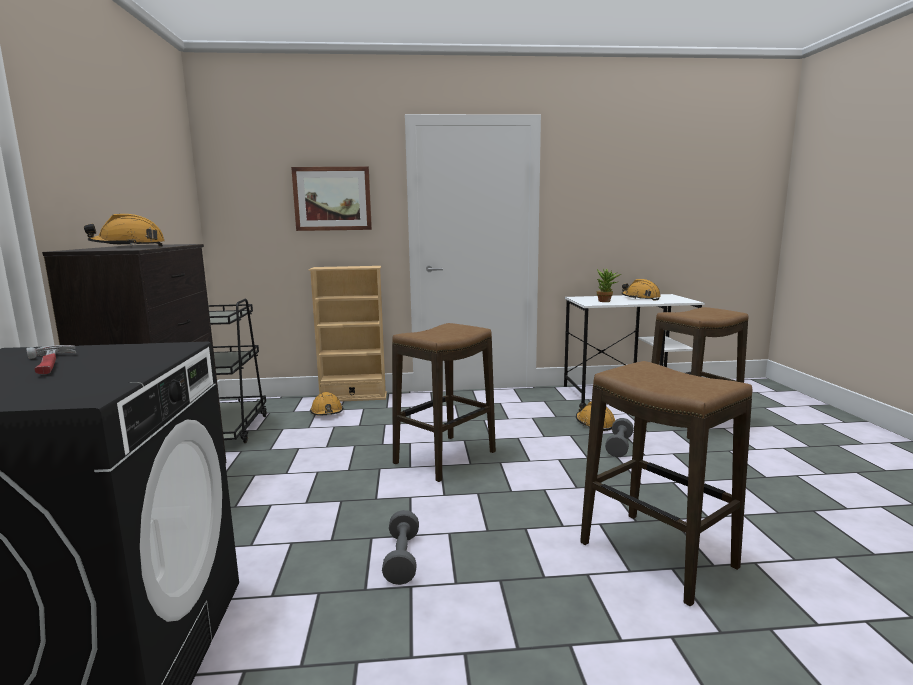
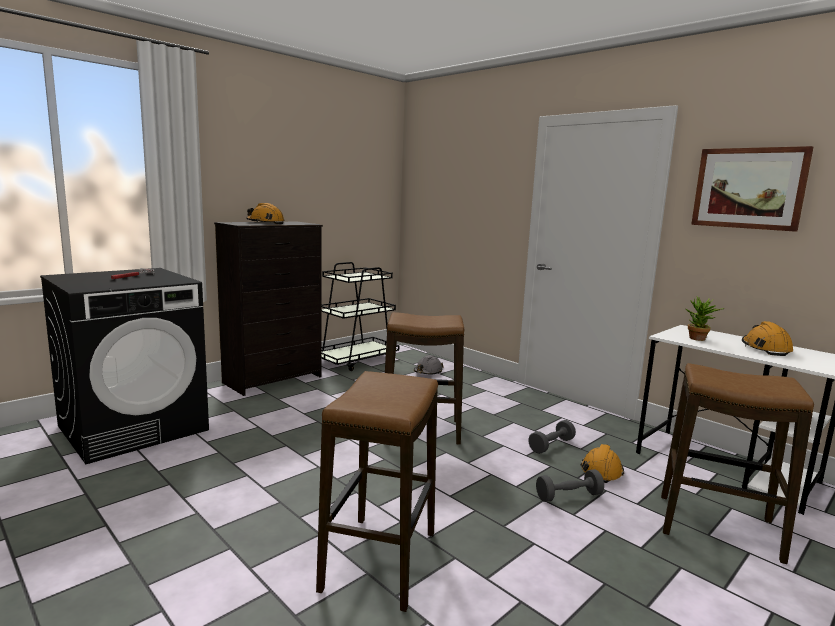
camera: 50 degrees right, 0 degrees up
(327, 412) = (428, 372): orange hard hat -> grey hard hat
(332, 199) = (477, 194): picture -> picture (748, 188)
(353, 397) = (466, 369): beige bookcase -> none
(402, 559) = (272, 462): grey dumbbell -> grey dumbbell (551, 445)

